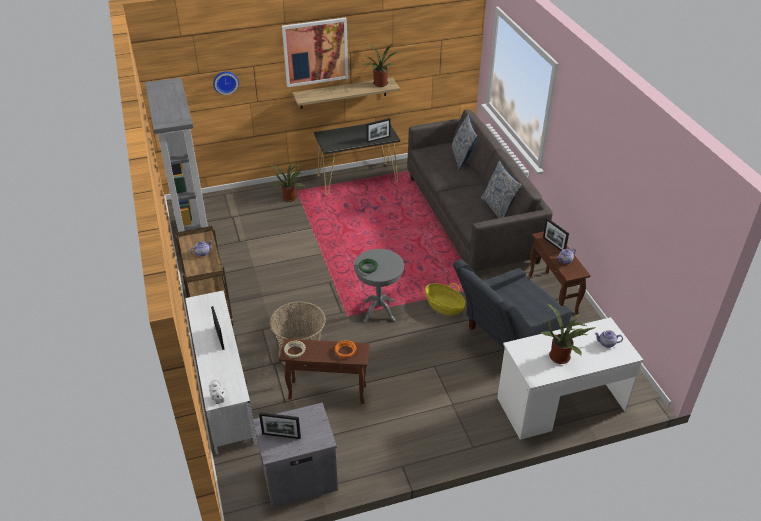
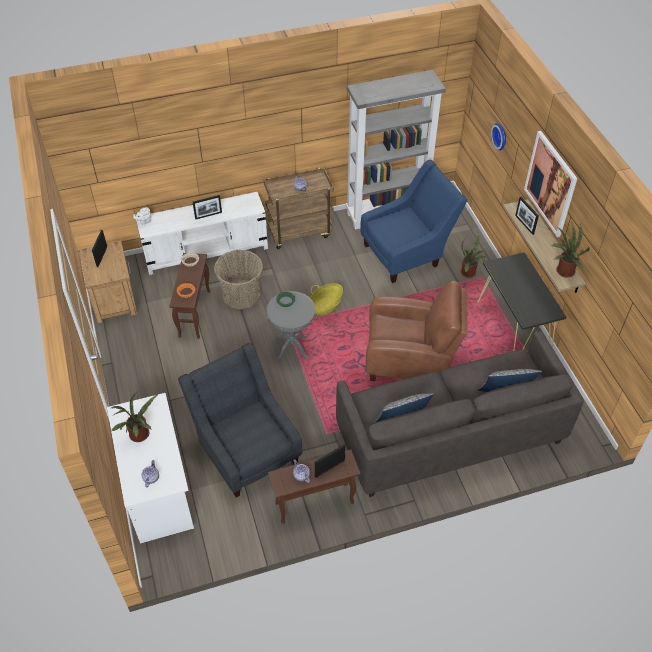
camera: 90 degrees right, 10 degrees up
(257, 232) = (408, 253): none -> blue armchair
(298, 477) = (114, 300): grey nightstand -> brown nightstand
(378, 139) = (519, 308): picture frame -> picture frame (524, 224)
(393, 235) = (411, 360): none -> brown armchair
(444, 306) = (297, 400): basket -> basket (325, 305)

